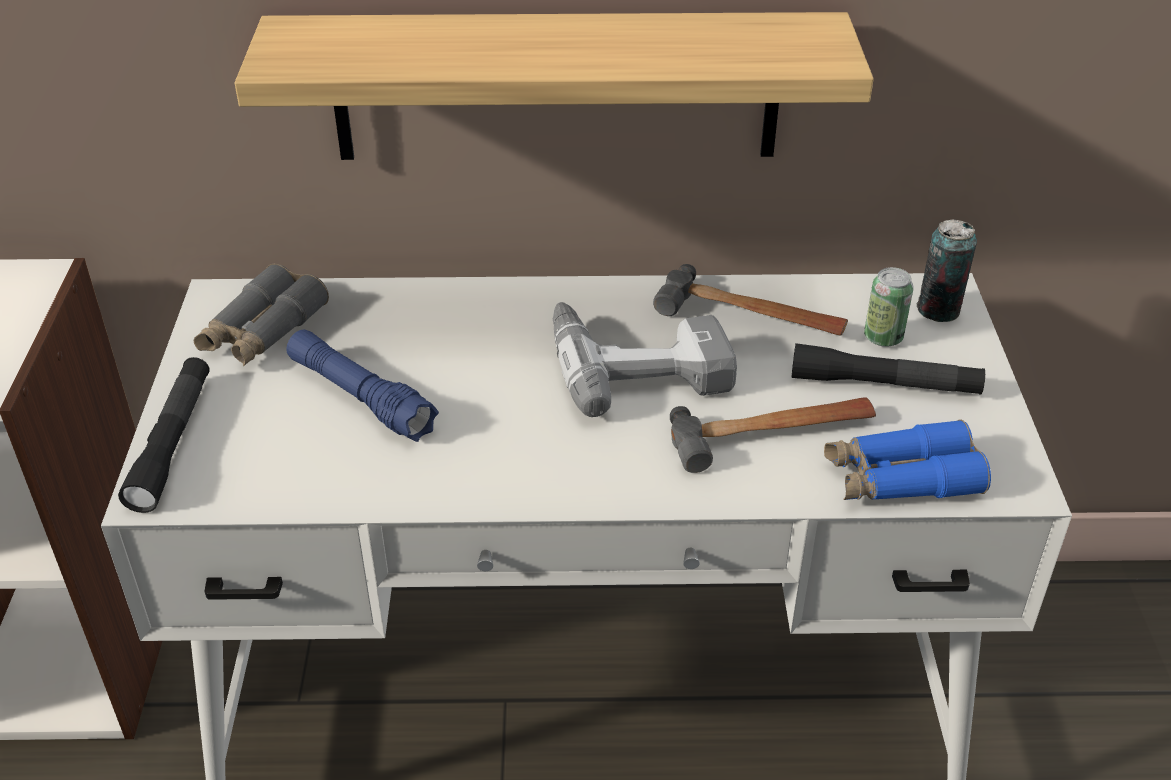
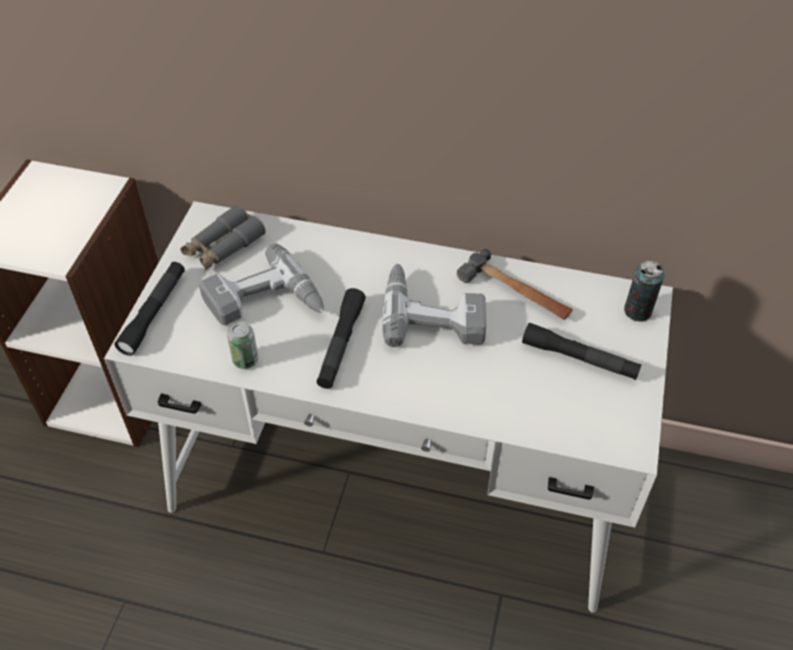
camera: 15 degrees right, 10 degrees up
(360, 398) = (265, 304): blue flashlight -> power drill
(507, 431) = (341, 344): none -> black flashlight
(556, 87) = (413, 133): shelf -> none
(772, 434) = (496, 380): hammer -> none
(883, 337) = (593, 324): can -> can (245, 360)
(901, 479) = (561, 427): blue binoculars -> none

